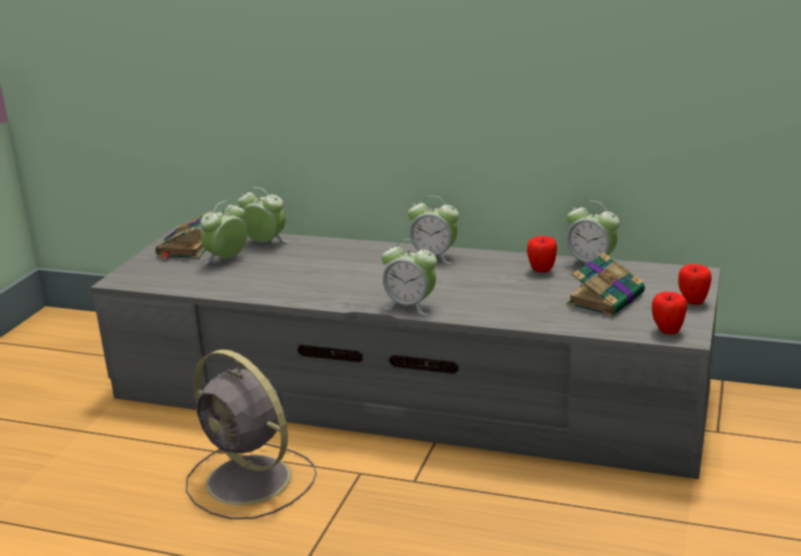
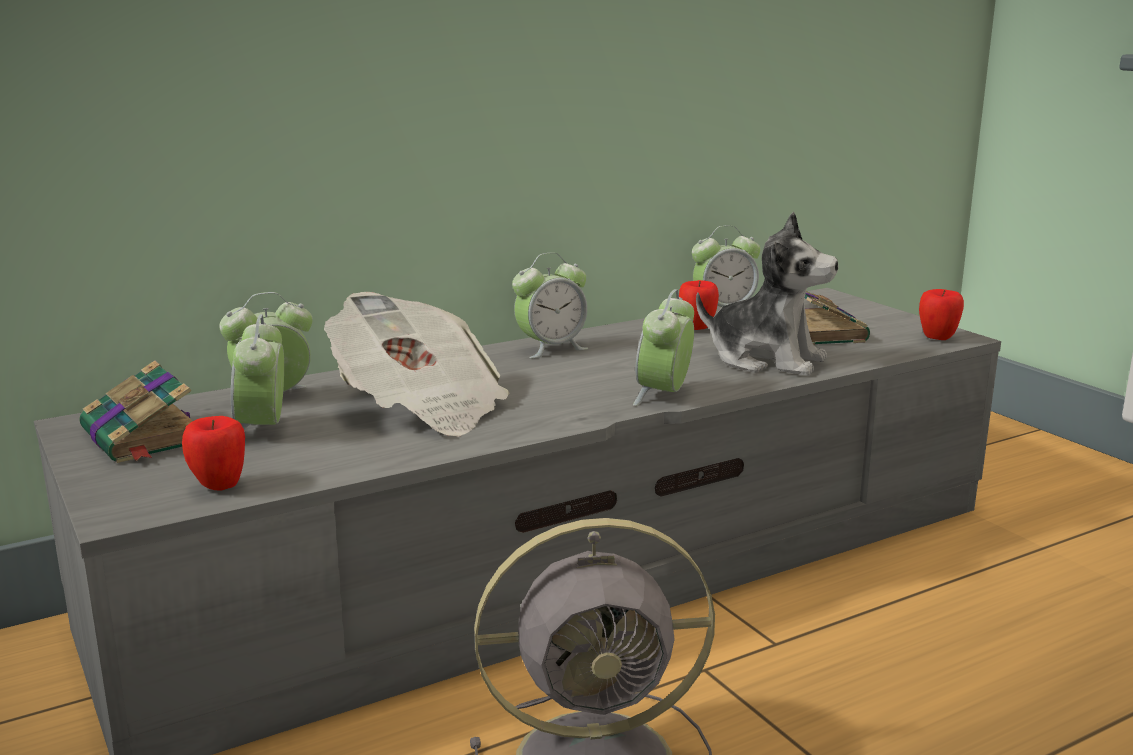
camera: 50 degrees left, 5 degrees down
(302, 271) = (420, 407): none -> newspaper
(410, 306) = (663, 396): alarm clock -> alarm clock turned 135 degrees clockwise
(520, 305) = (766, 360): none -> plush toy
(693, 302) = (887, 314): apple -> apple (219, 487)

